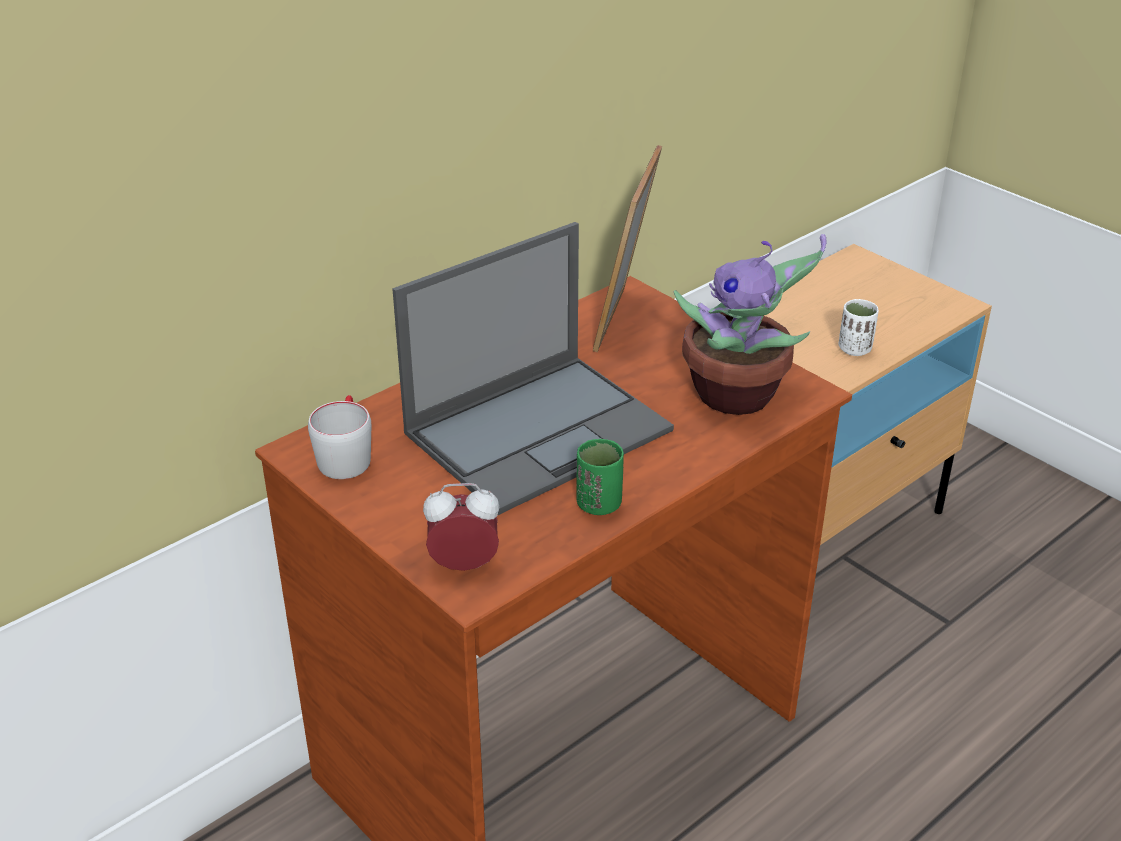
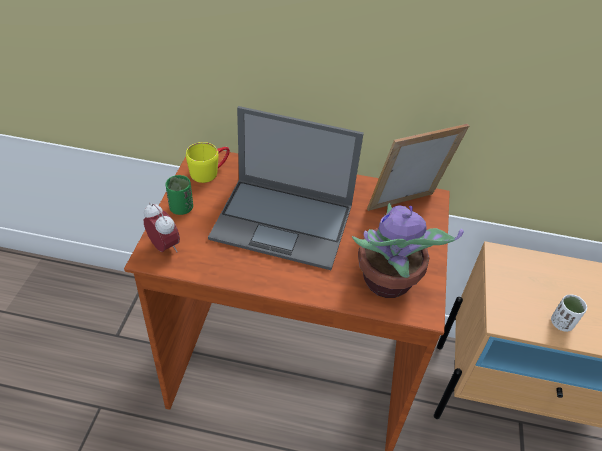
camera: 50 degrees right, 10 degrees up
(345, 455) = (209, 171): grey mug -> yellow mug
(599, 504) = (246, 271): green cup -> green cup (181, 208)

